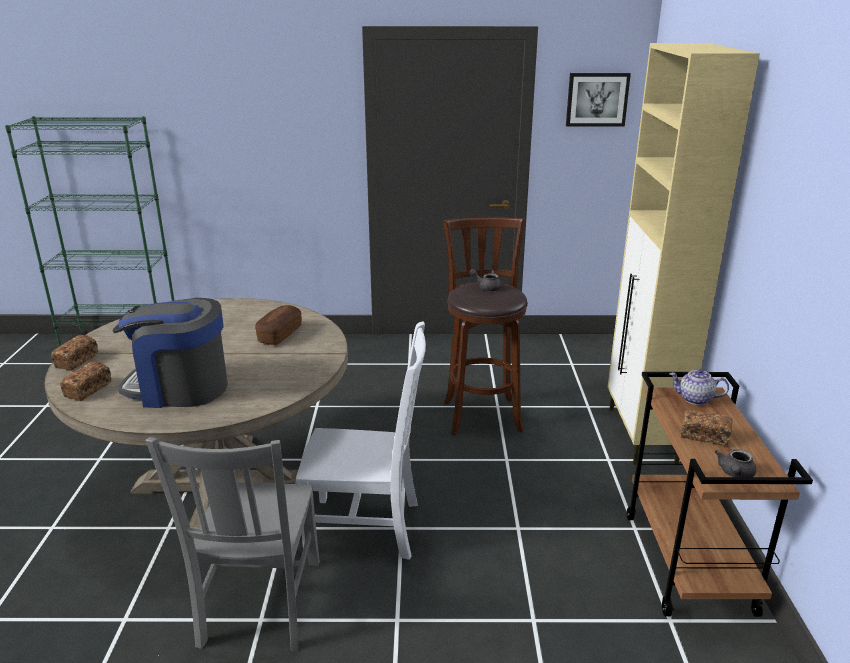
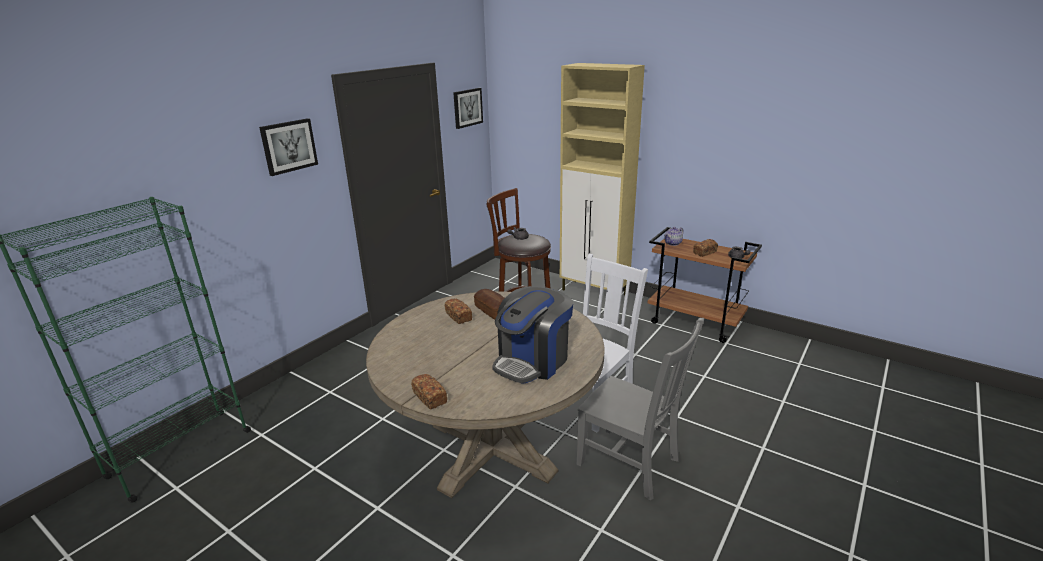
camera: 55 degrees left, 0 degrees up
(88, 390) = (492, 399): bread -> bread (458, 317)
(292, 98) = (288, 146): none -> picture

